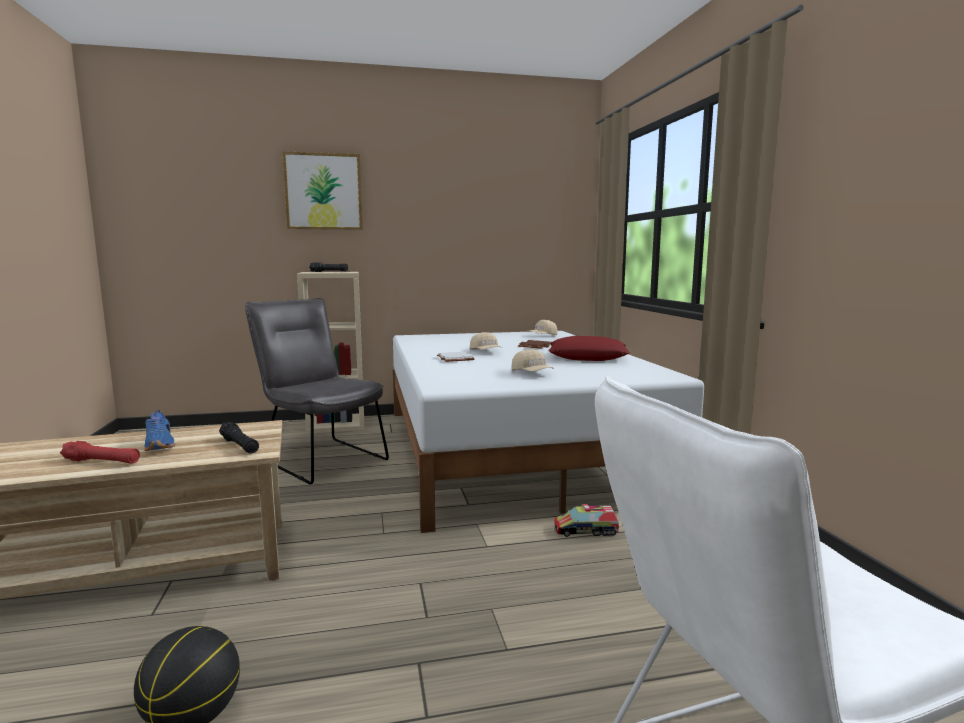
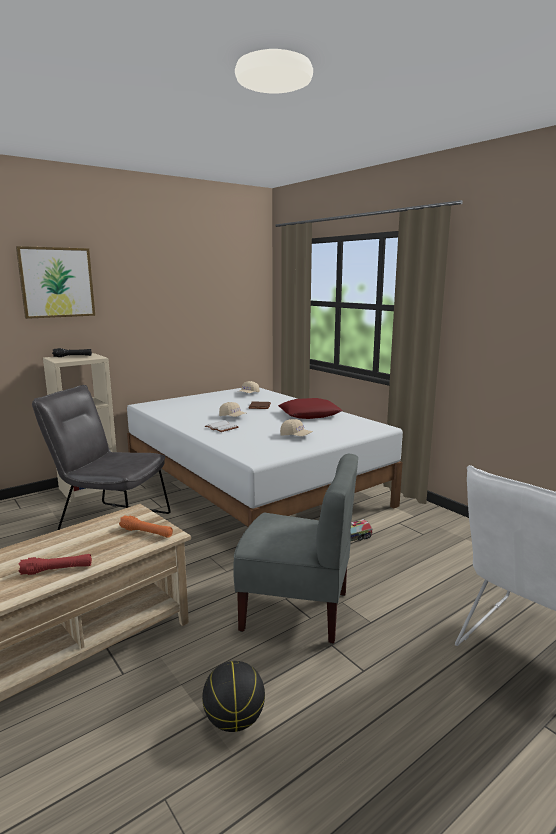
camera: 25 degrees left, 5 degrees up
(160, 445) = (79, 545): blue shoe -> none
(239, 445) = (146, 532): black flashlight -> orange flashlight
(418, 601) = (296, 610): none -> grey chair

